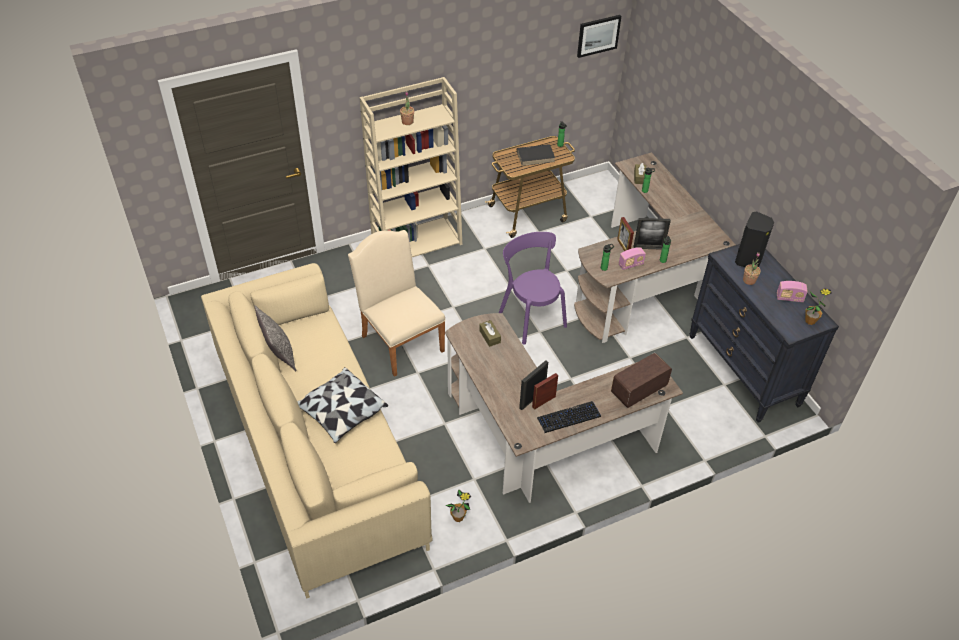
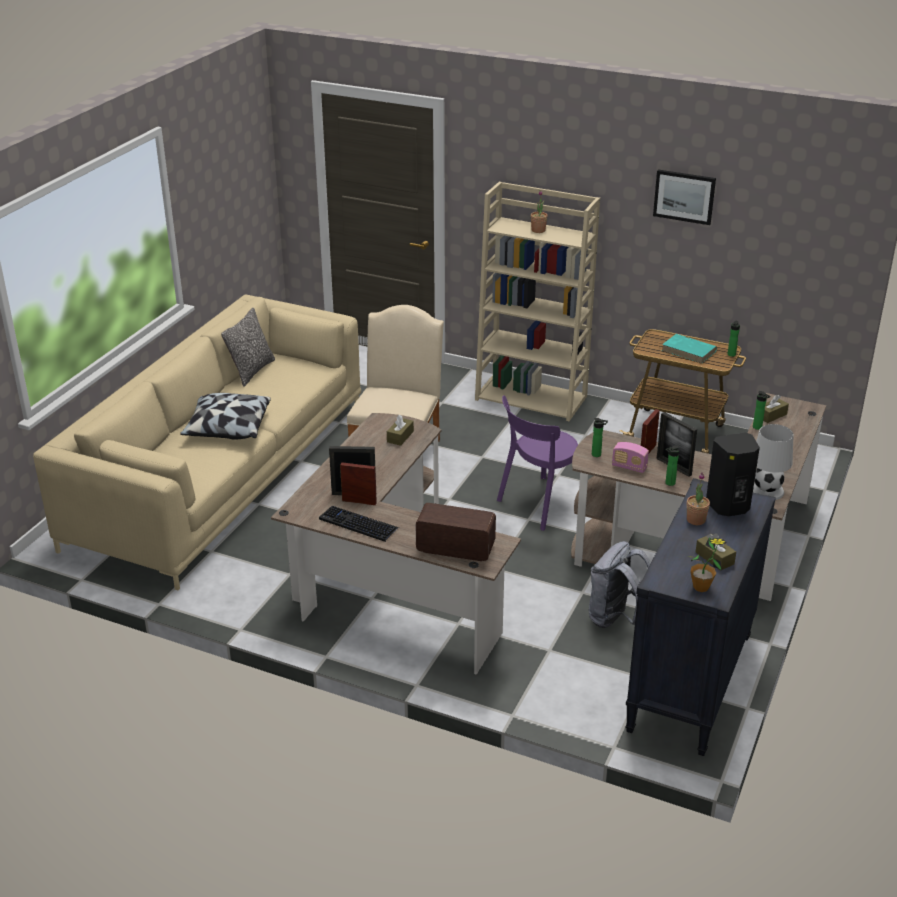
camera: 50 degrees right, 15 degrees down
(458, 517) = (233, 588): potted plant -> none
(531, 317) = (539, 505): purple chair -> purple chair turned 150 degrees counterclockwise
(536, 156) = (689, 351): black book -> turquoise book
(598, 35) = (821, 228): picture -> picture (684, 196)
(666, 360) = (616, 619): none -> grey backpack
(707, 232) = (767, 491): none -> white table lamp
(789, 298) = (714, 558): radio -> brown tissue box

